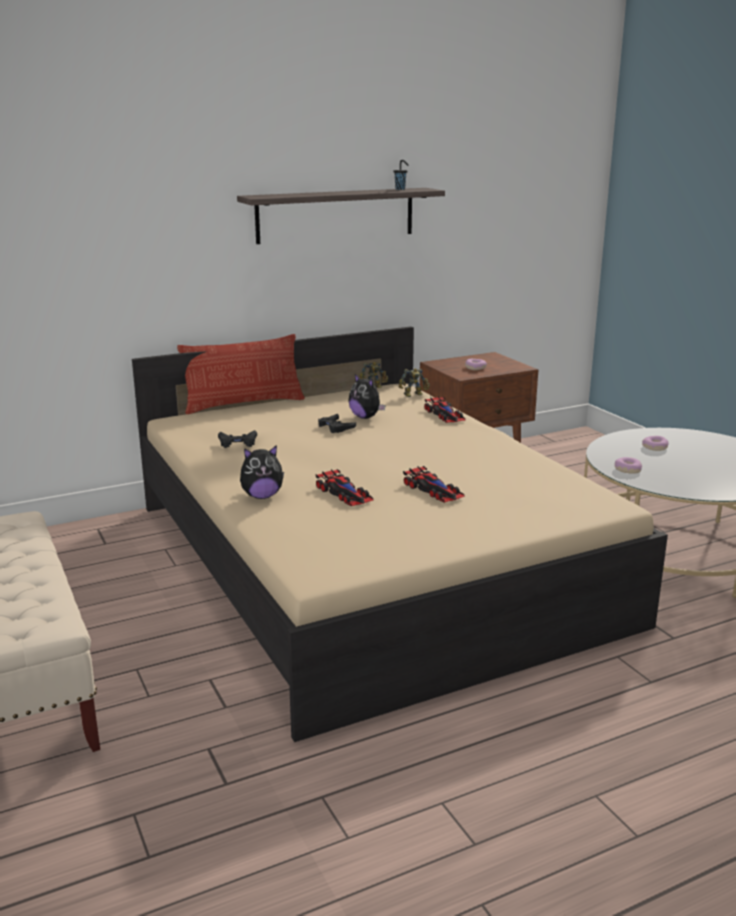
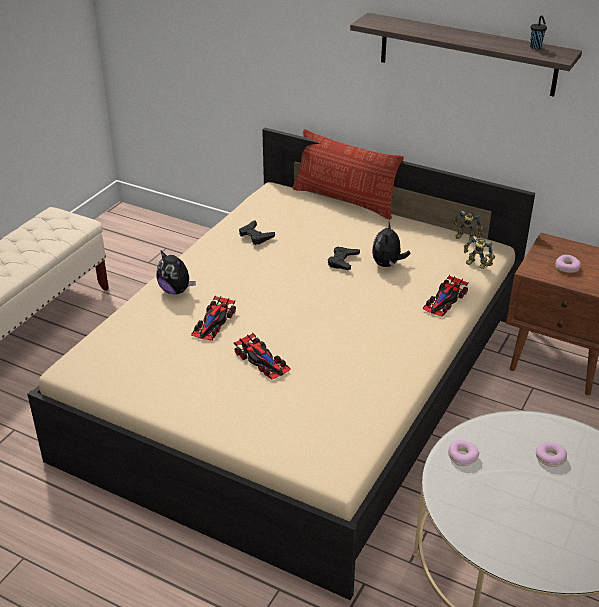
camera: 55 degrees right, 15 degrees up
(433, 490) = (262, 361): toy car -> toy car turned 60 degrees counterclockwise

